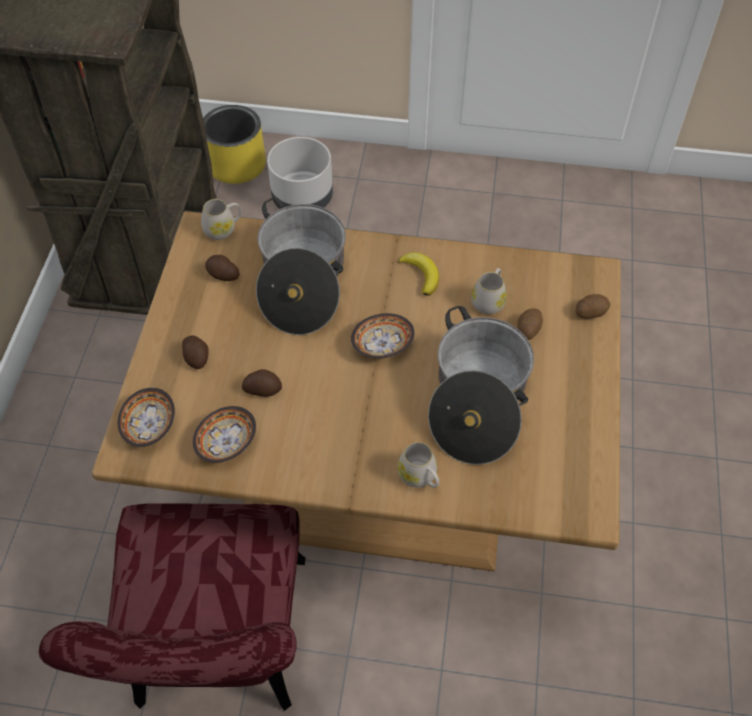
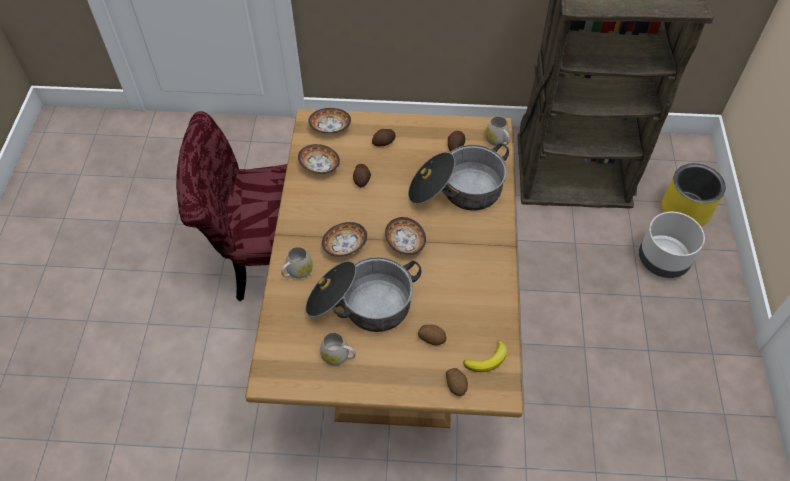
camera: 85 degrees right, 0 degrees up
(381, 414) = (346, 246): none -> bowl
(421, 274) = (476, 263): banana -> banana (487, 360)
(489, 300) = (457, 310): white mug -> white mug (338, 356)

